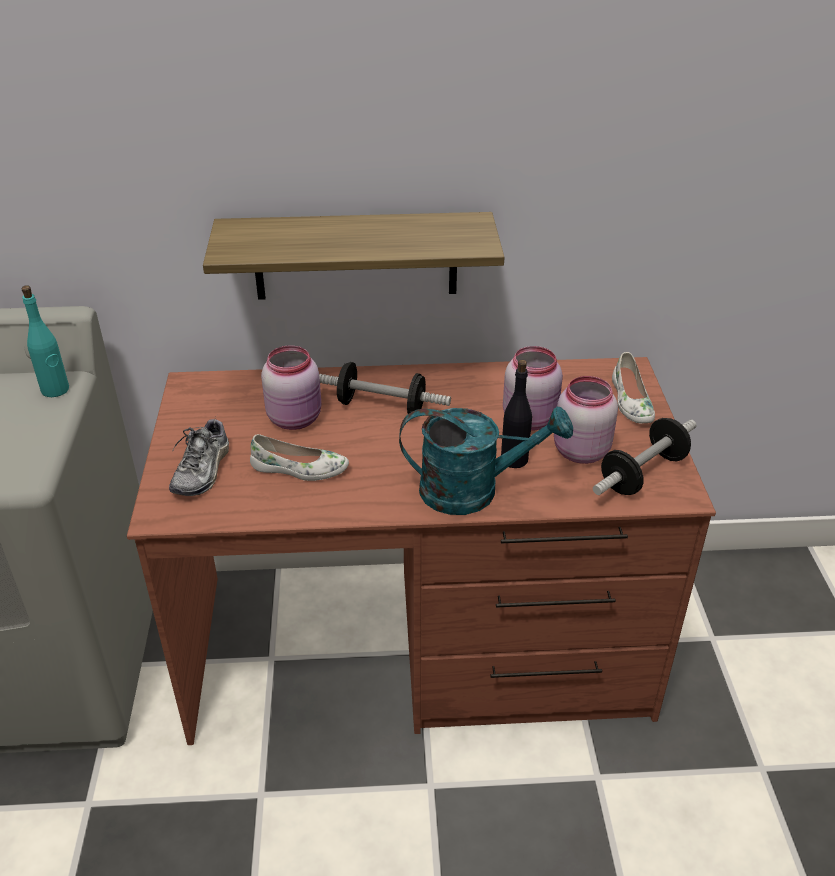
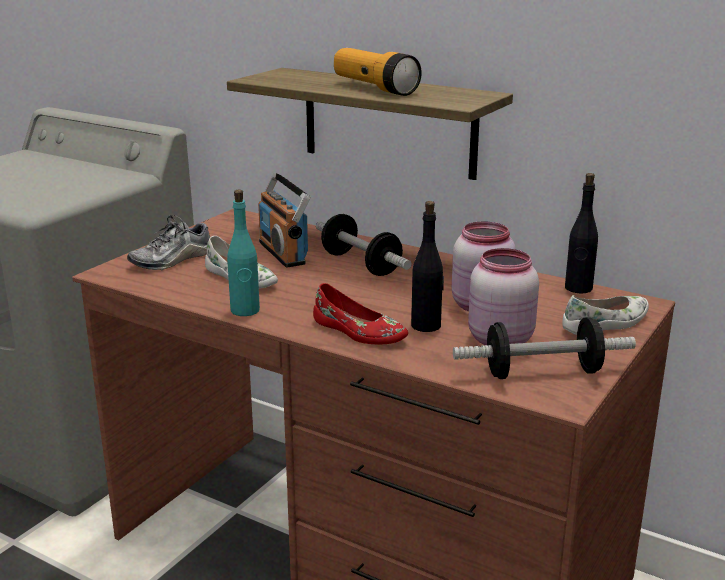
camera: 35 degrees right, 15 degrees down
(55, 390) = (120, 178): turquoise bottle -> turquoise bottle (245, 311)
(296, 418) = (283, 253): pink jar -> radio
(368, 237) = (374, 88): none -> flashlight
(473, 490) = (358, 332): turquoise watering can -> red shoe
(573, 369) = (578, 288): none -> black bottle
(630, 401) = (606, 324): white shoe -> white shoe turned 150 degrees counterclockwise

